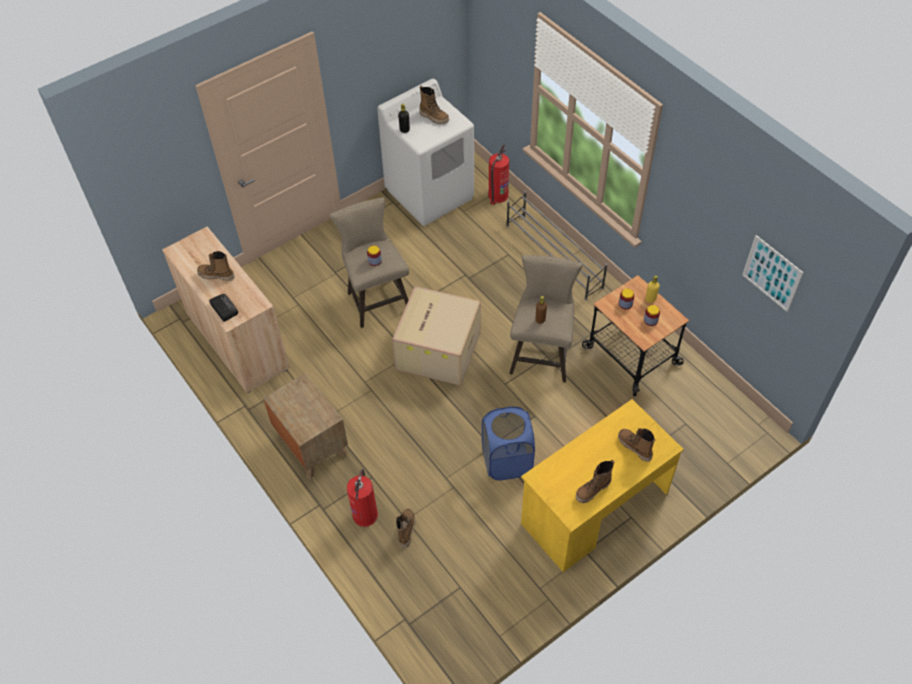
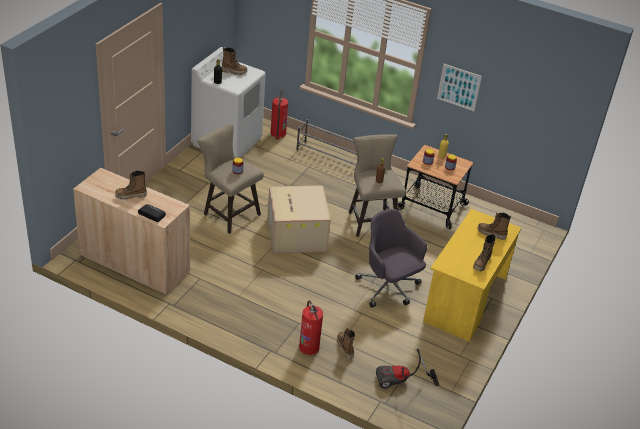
camera: 30 degrees left, 15 degrees down
(312, 446) = (240, 315): brown nightstand -> none
(445, 601) = (401, 382): none -> vacuum cleaner
(507, 461) = (389, 288): blue laundry basket -> grey office chair
(772, 273) = (532, 102): picture -> picture (459, 87)

